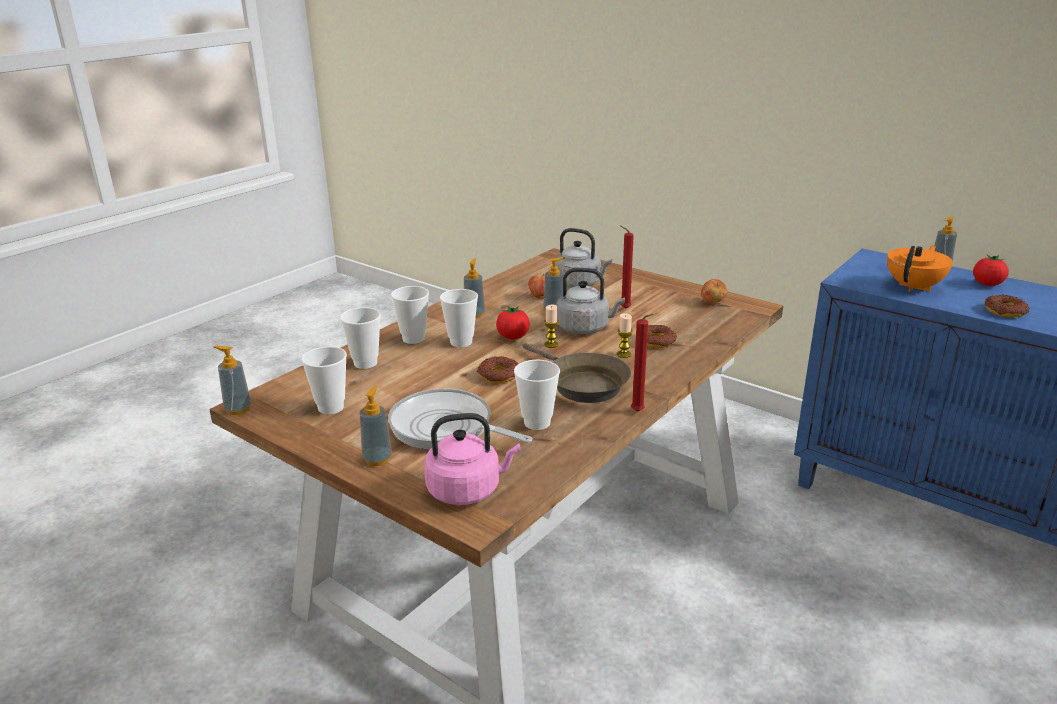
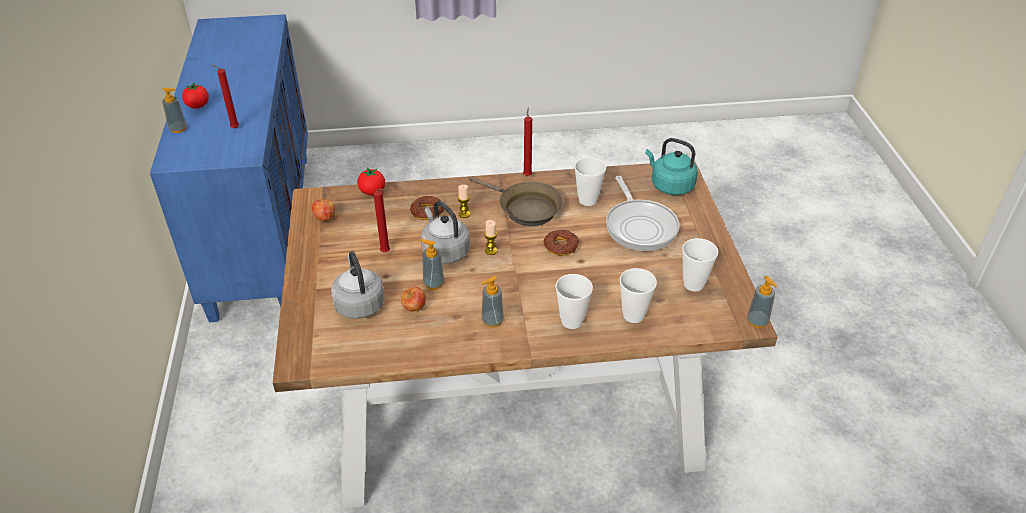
camera: 135 degrees left, 15 degrees up
(377, 459) = (698, 228): soap dispenser -> none
(461, 342) = (543, 293): cup -> none
(468, 490) = (670, 185): pink kettle -> turquoise kettle
(513, 337) = (503, 275): tomato -> tomato (372, 192)
(582, 384) = (525, 209): brown frying pan -> brown frying pan turned 120 degrees clockwise
(914, 287) = (233, 128): orange teapot -> red candle
(1005, 311) = (250, 91): donut -> none

